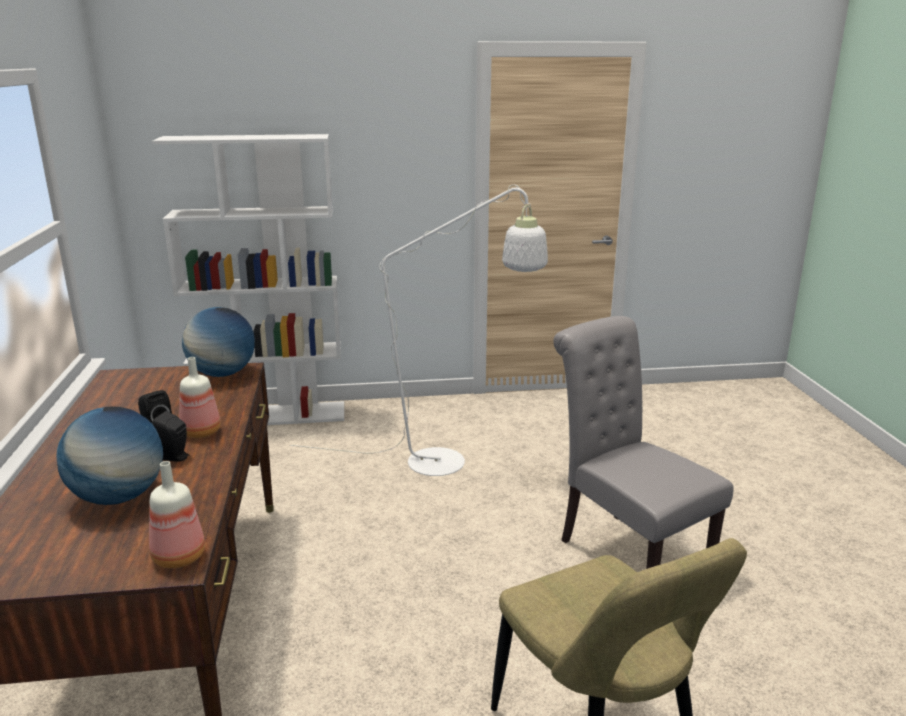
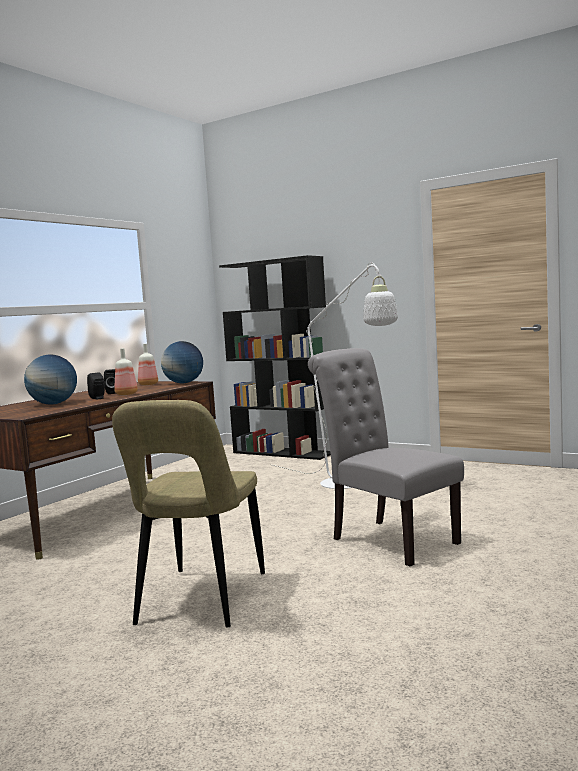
camera: 40 degrees right, 15 degrees down
(179, 558) = (30, 415): bottle -> bottle (148, 384)
(271, 415) = (283, 453): white bookcase -> black bookcase
(626, 551) = (388, 539): grey chair -> grey chair turned 45 degrees counterclockwise

